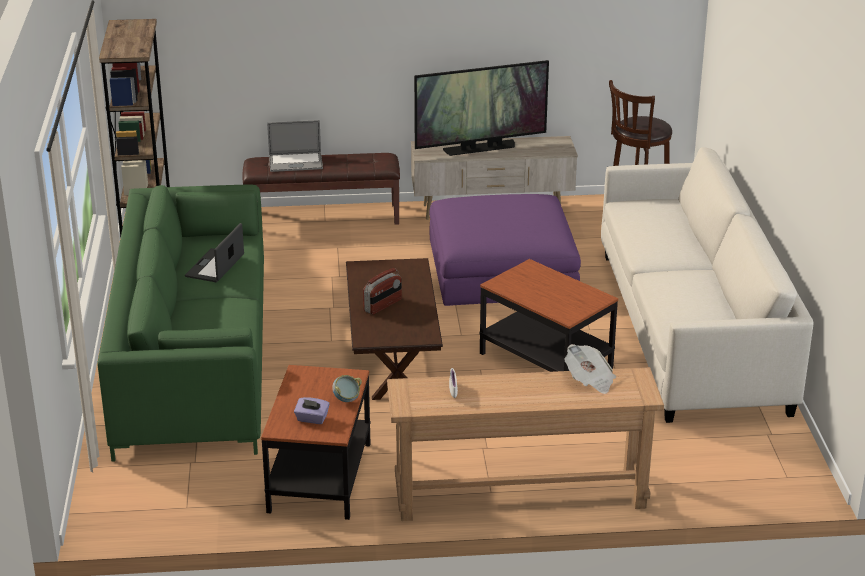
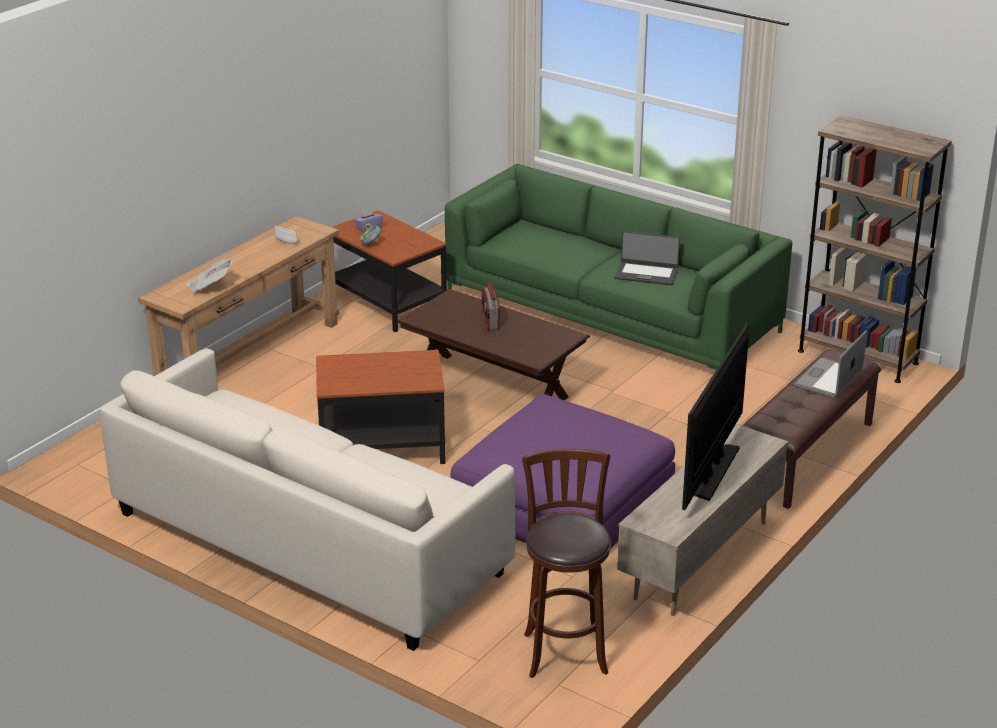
camera: 130 degrees right, 0 degrees up
(215, 266) = (646, 274): laptop -> laptop turned 135 degrees clockwise

